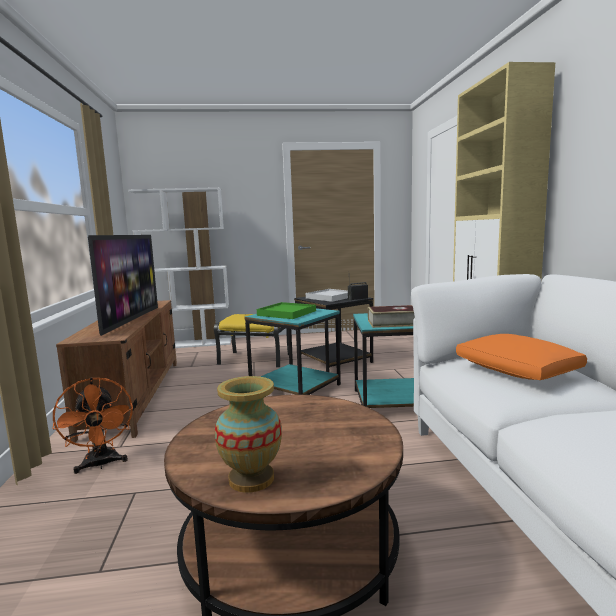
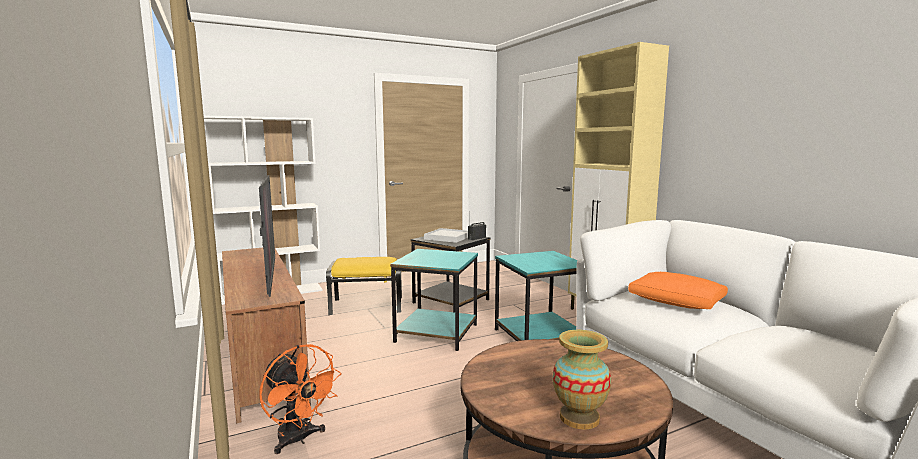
camera: 20 degrees left, 0 degrees up
(287, 313) = (430, 258): green tray -> none
(393, 323) = (545, 264): book -> none

